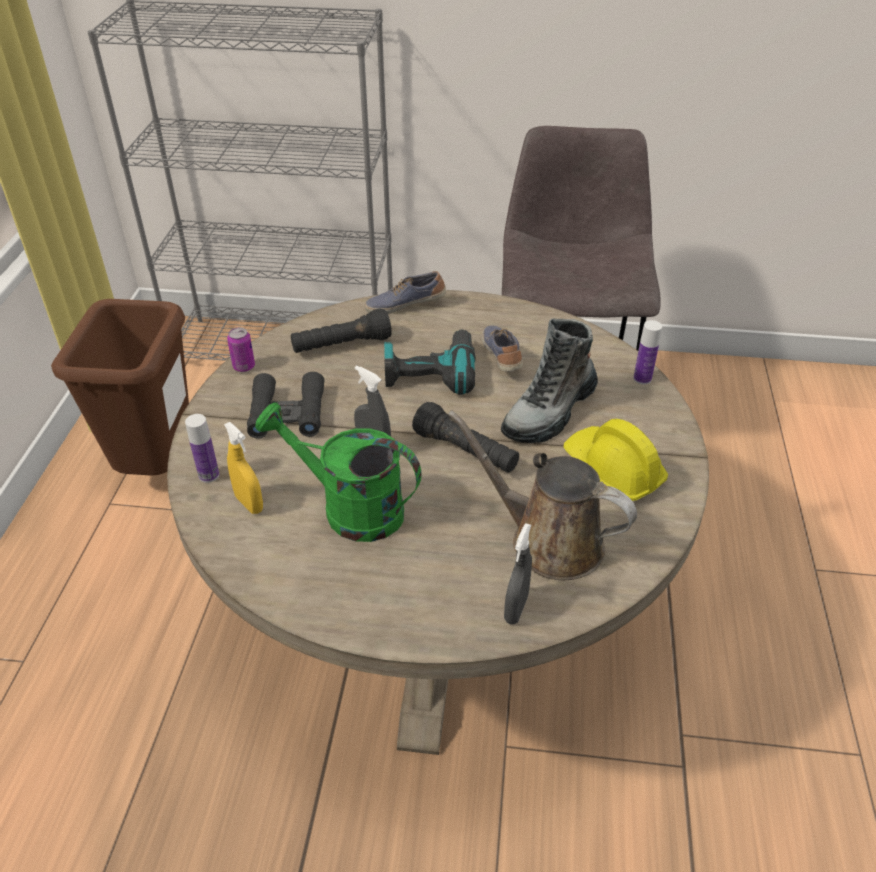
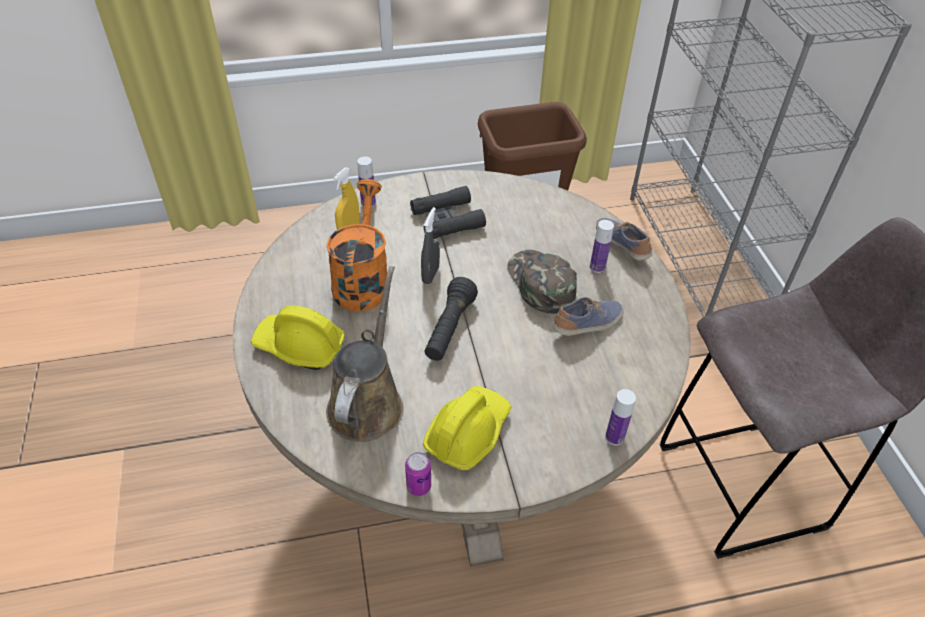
camera: 70 degrees right, 5 degrees up
(244, 367) = (488, 182): can -> can (418, 486)
(341, 345) = (543, 223): black flashlight -> none
(350, 508) = (362, 280): green watering can -> orange watering can
(427, 329) = (597, 267): none -> bottle
(430, 371) = (540, 283): power drill -> green cap
(437, 588) = (300, 346): none -> yellow hard hat
(516, 609) = (292, 395): grey spray bottle -> none
(550, 411) = (527, 373): boot -> none

